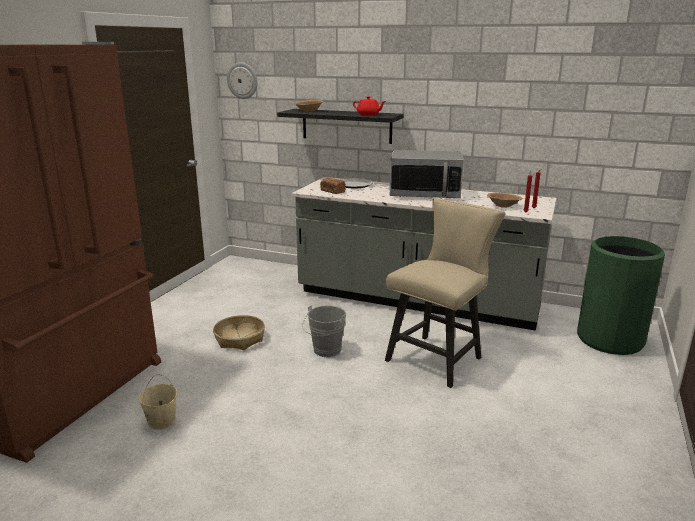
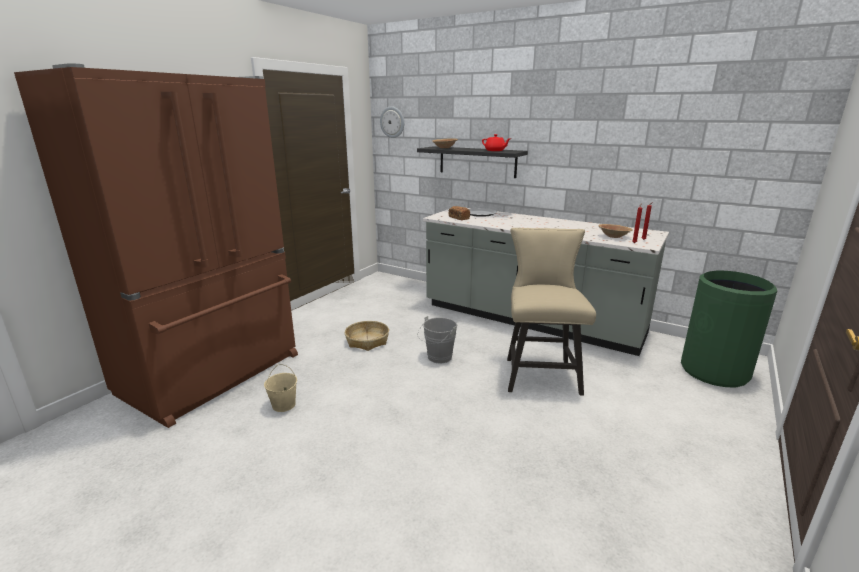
camera: 10 degrees right, 0 degrees up
(425, 194) = (541, 223): microwave -> none
(438, 357) = (540, 372): beige chair -> beige chair turned 45 degrees counterclockwise

